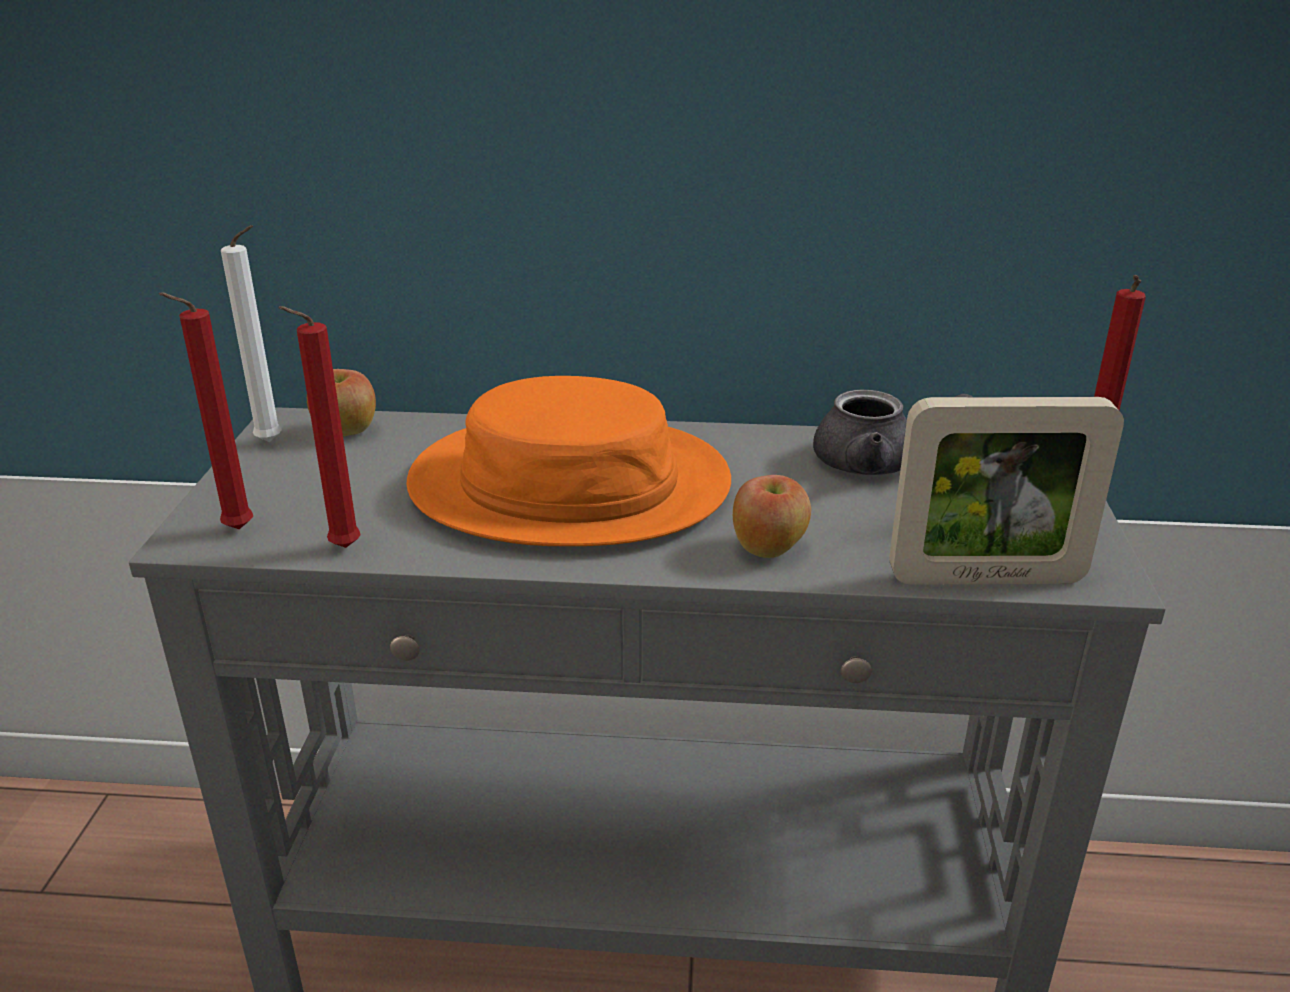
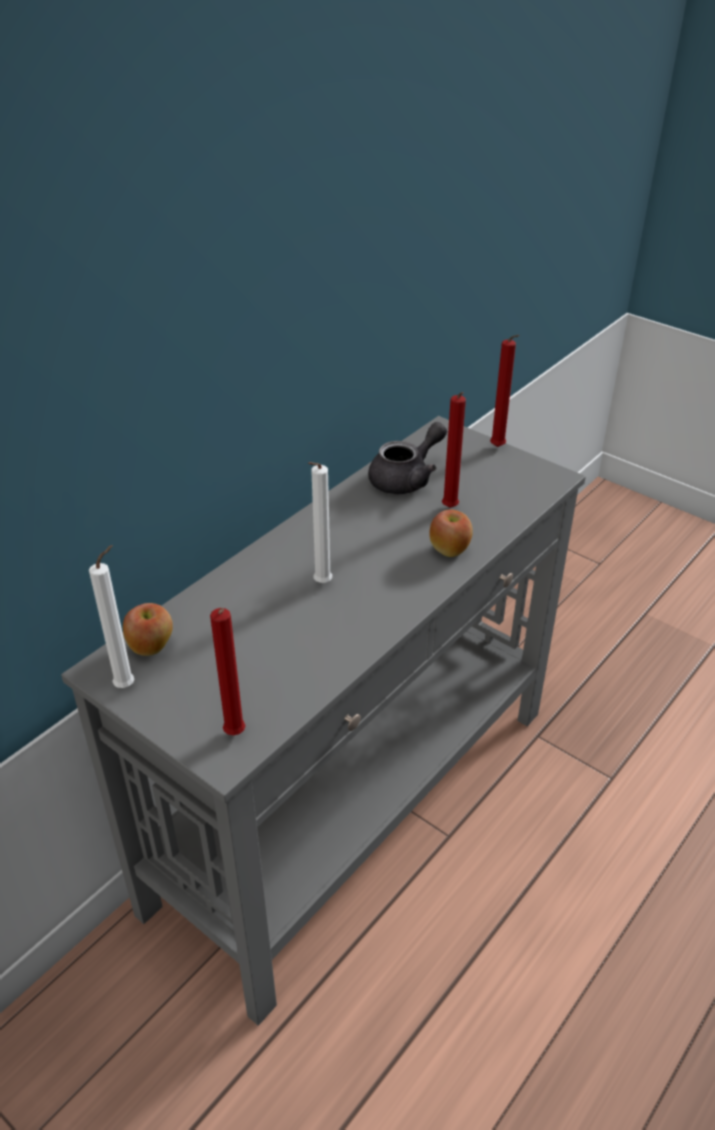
camera: 55 degrees left, 10 degrees up
(340, 549) = (303, 696): red candle -> red candle (450, 509)
(570, 484) = (320, 584): orange hat -> white candle
(986, 578) = (528, 504): picture frame -> none

